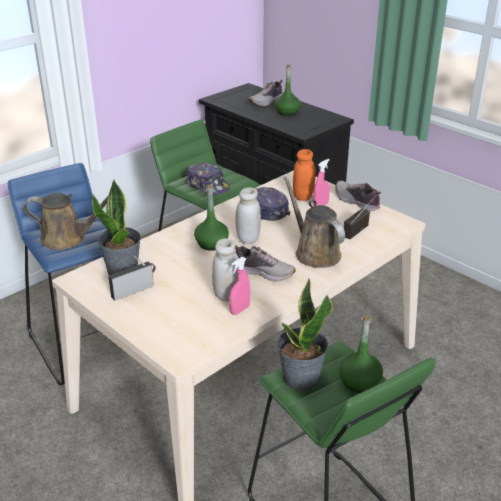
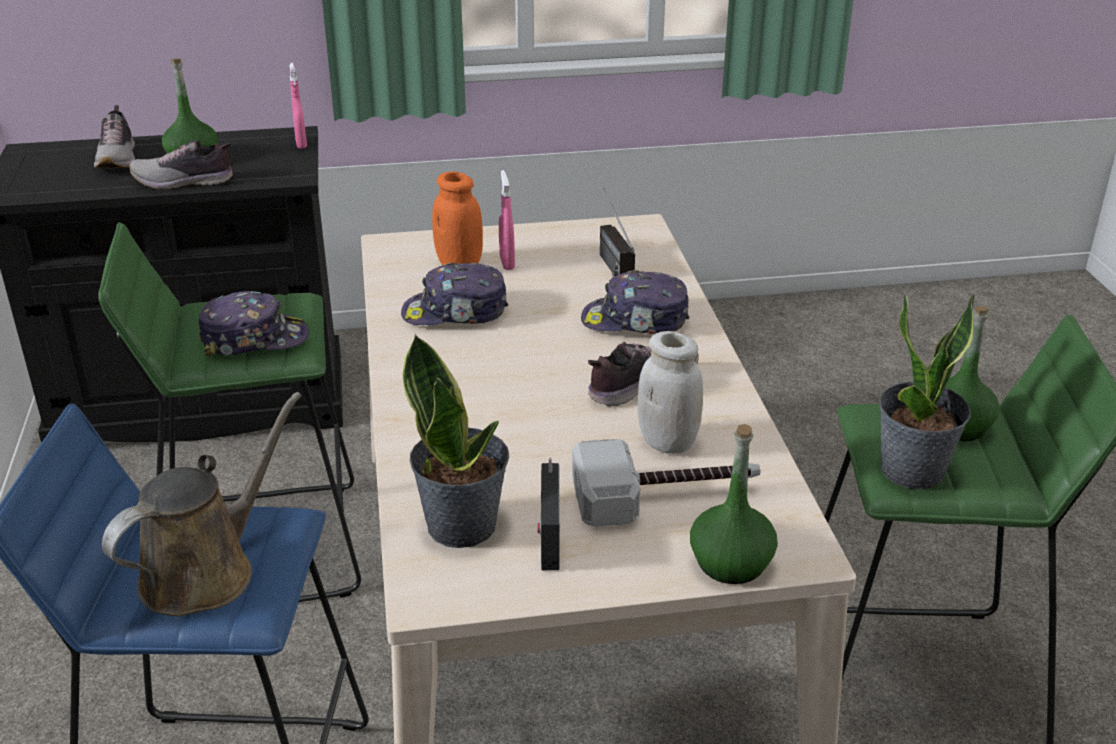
camera: 55 degrees left, 0 degrees up
(187, 308) = (667, 495): none -> hammer
(211, 244) = (493, 399): green bottle -> green bottle (731, 563)
(239, 310) = (724, 446): pink spray bottle -> pink spray bottle (301, 144)
(248, 239) = (522, 360): white jar -> none
(314, 252) = (635, 321): brown watering can -> cap
(356, 201) = (535, 233): shoe -> shoe (184, 181)

